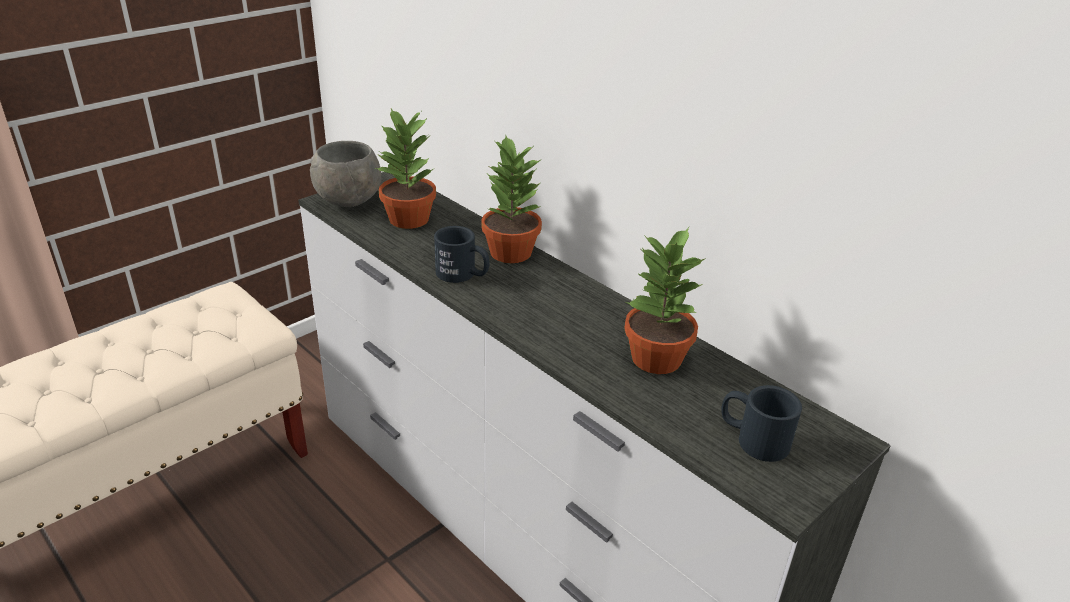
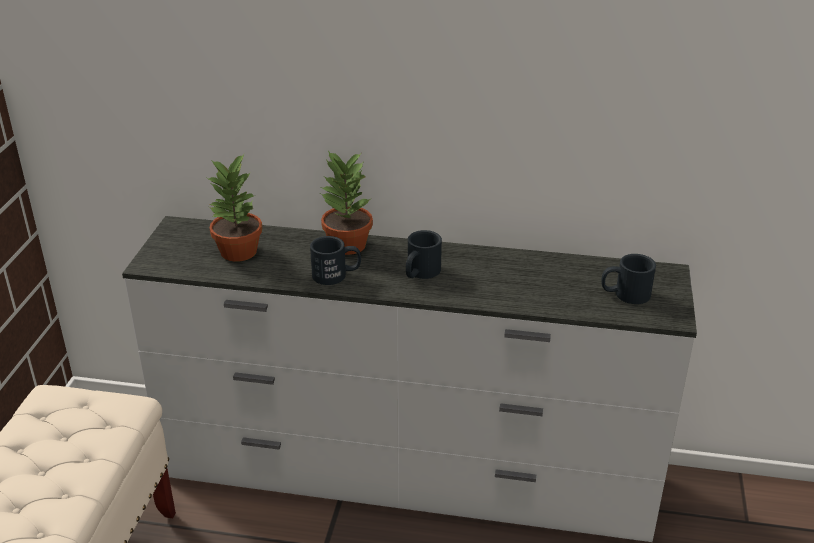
camera: 35 degrees left, 0 degrees up
(349, 203) = (171, 258): grey bowl -> none
(544, 308) = (420, 273): none -> black mug
(655, 359) = (524, 274): potted plant -> none

